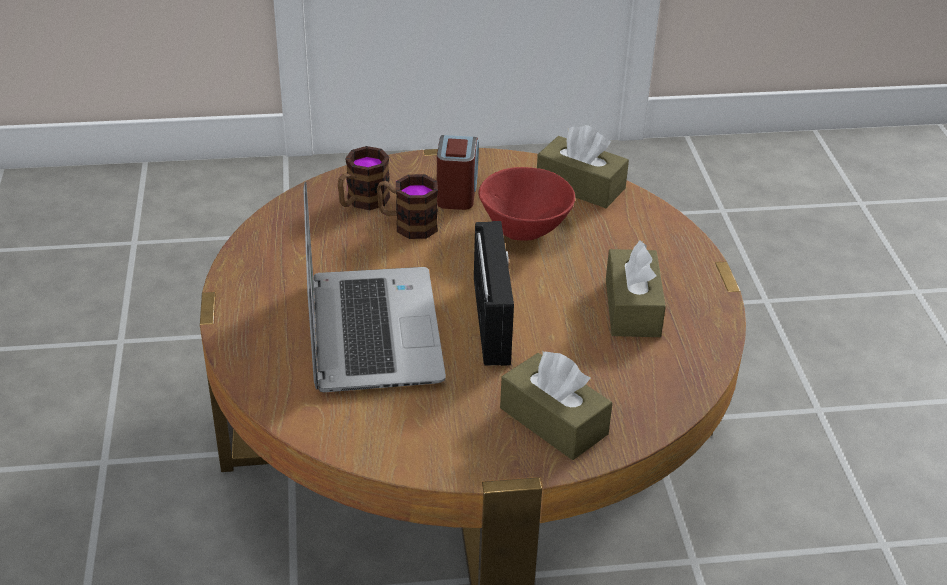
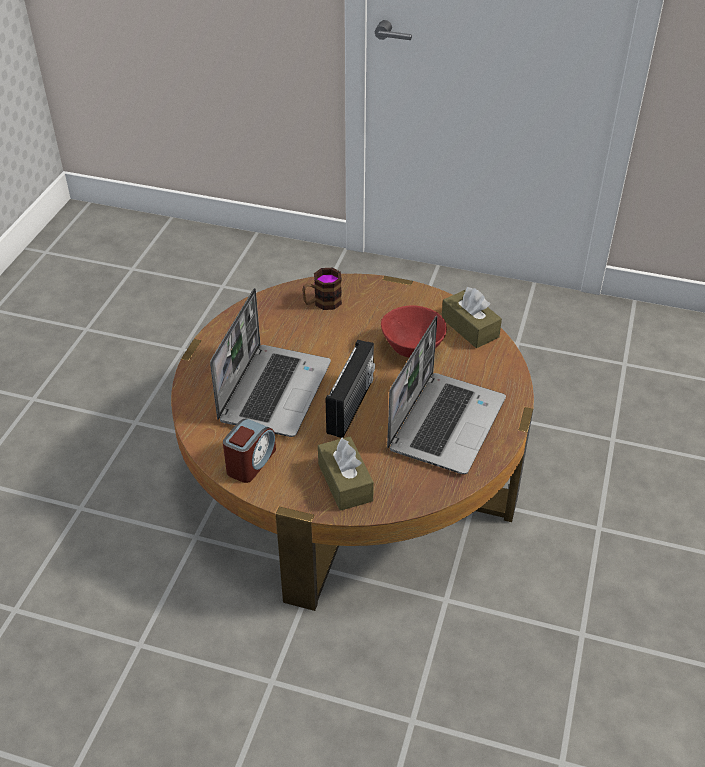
camera: 25 degrees right, 5 degrees up
(407, 224) = (340, 326): mug -> none
(457, 191) = (386, 310): alarm clock -> alarm clock (250, 462)
(632, 308) = (445, 423): brown tissue box -> laptop

